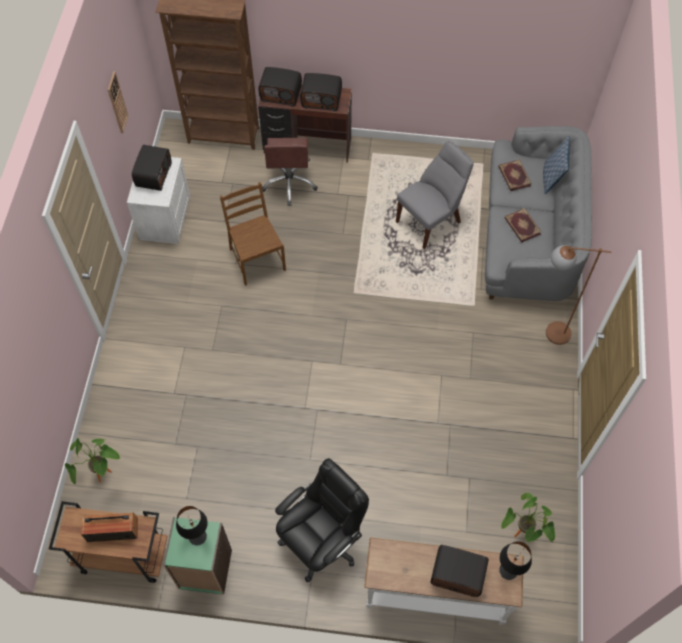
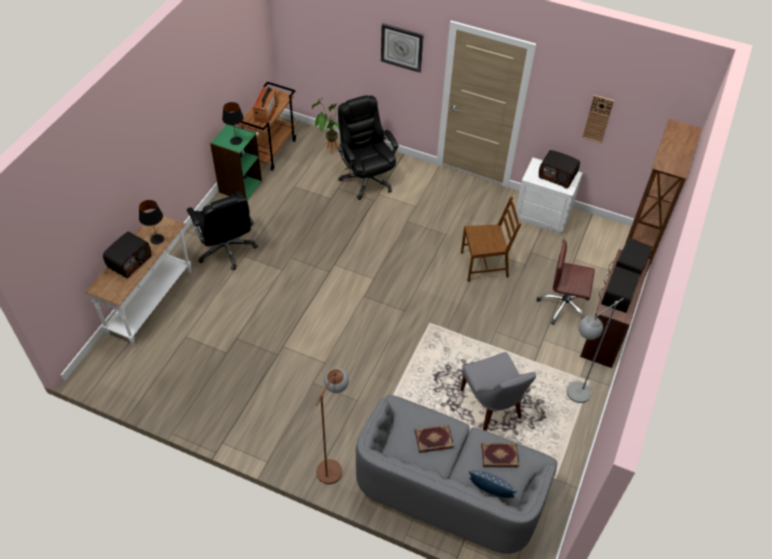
camera: 105 degrees right, 10 degrees down
(42, 308) = (402, 47): none -> wall clock
(150, 414) = (367, 179): none -> black office chair
(395, 163) = (572, 397): none -> grey floor lamp
(508, 570) = (114, 292): black table lamp -> black table lamp (157, 239)
(521, 536) = (162, 371): potted plant -> none

